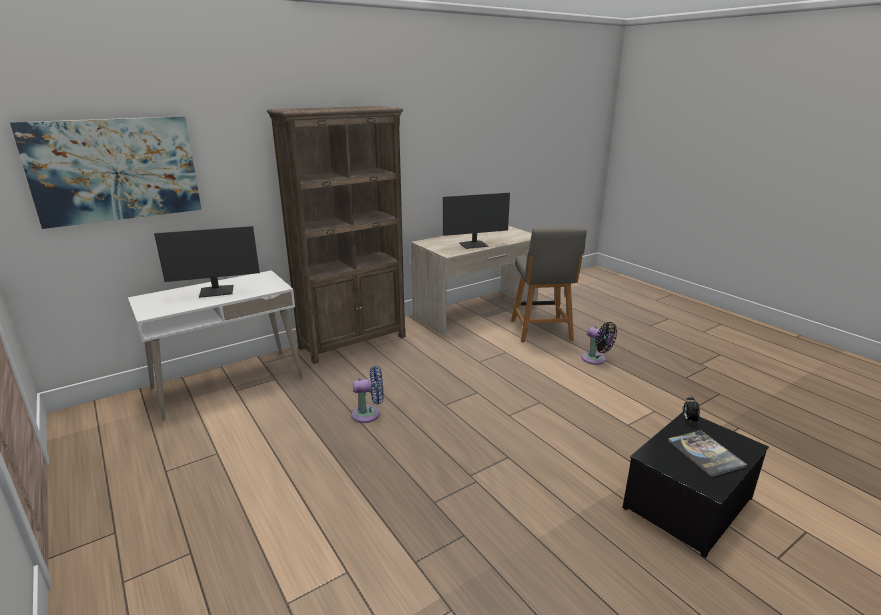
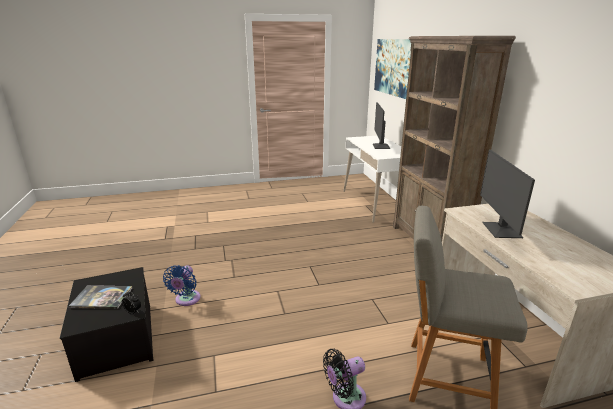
camera: 110 degrees right, 0 degrees up
(369, 414) = (316, 238): blue fan -> blue fan (186, 300)

